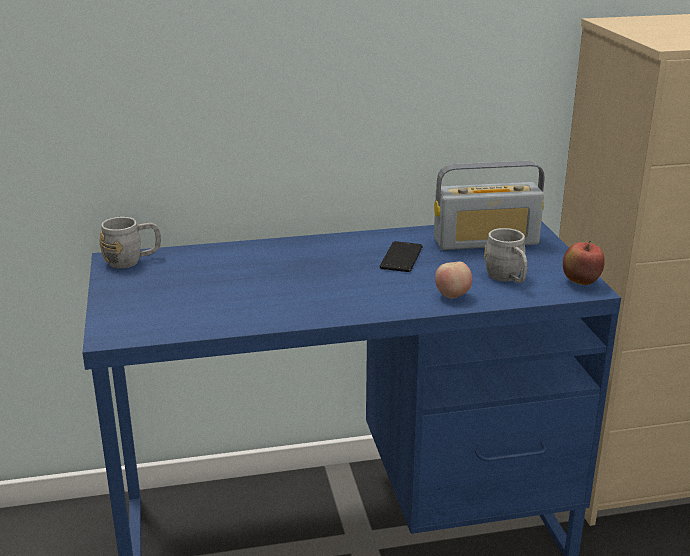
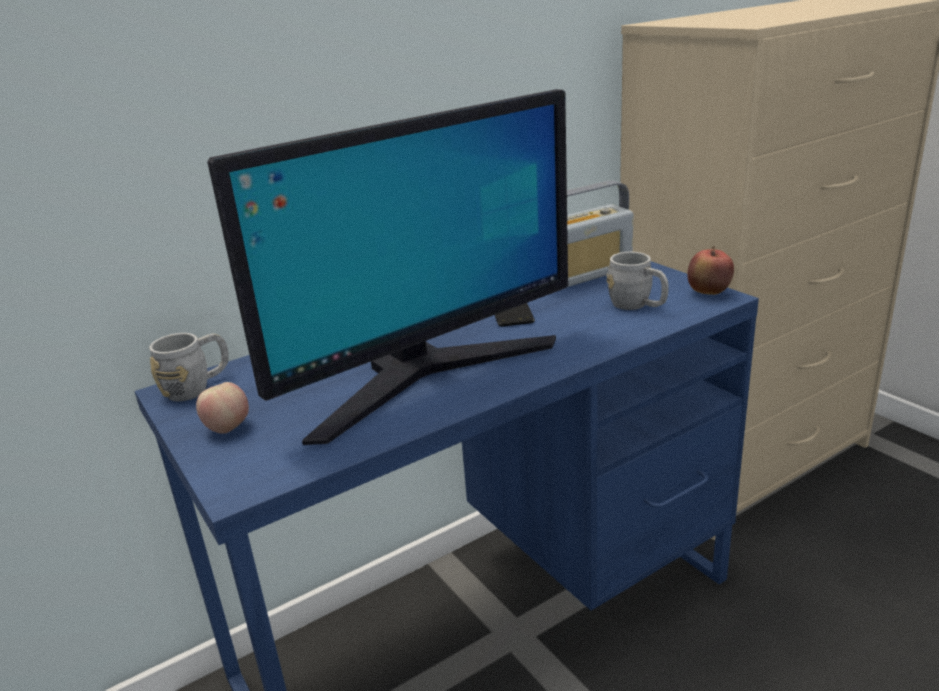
camera: 20 degrees left, 0 degrees up
(290, 293) = (425, 376): none -> monitor
(452, 296) = (602, 336): apple -> apple (228, 429)

